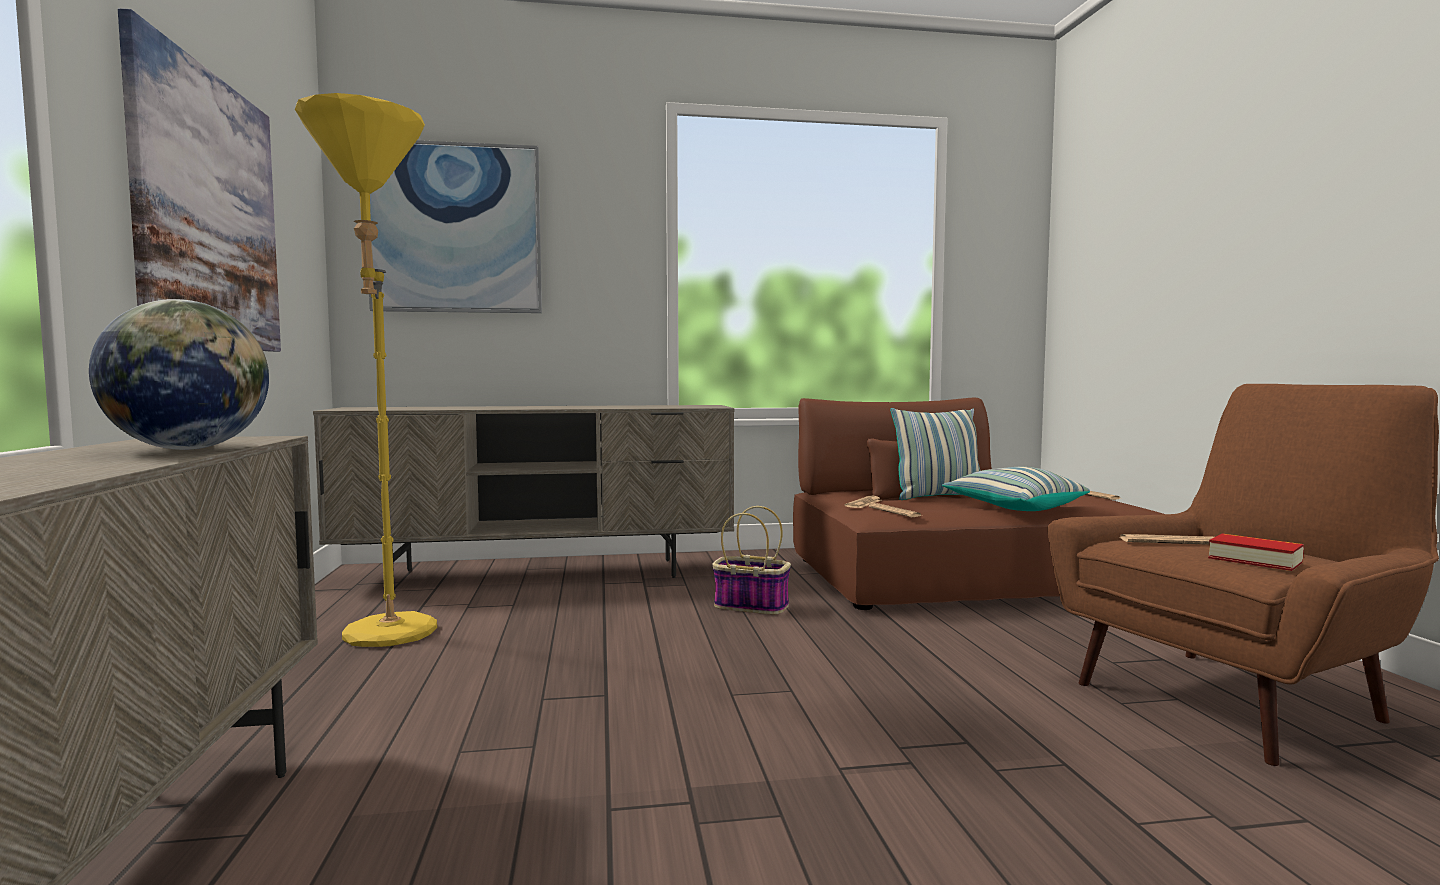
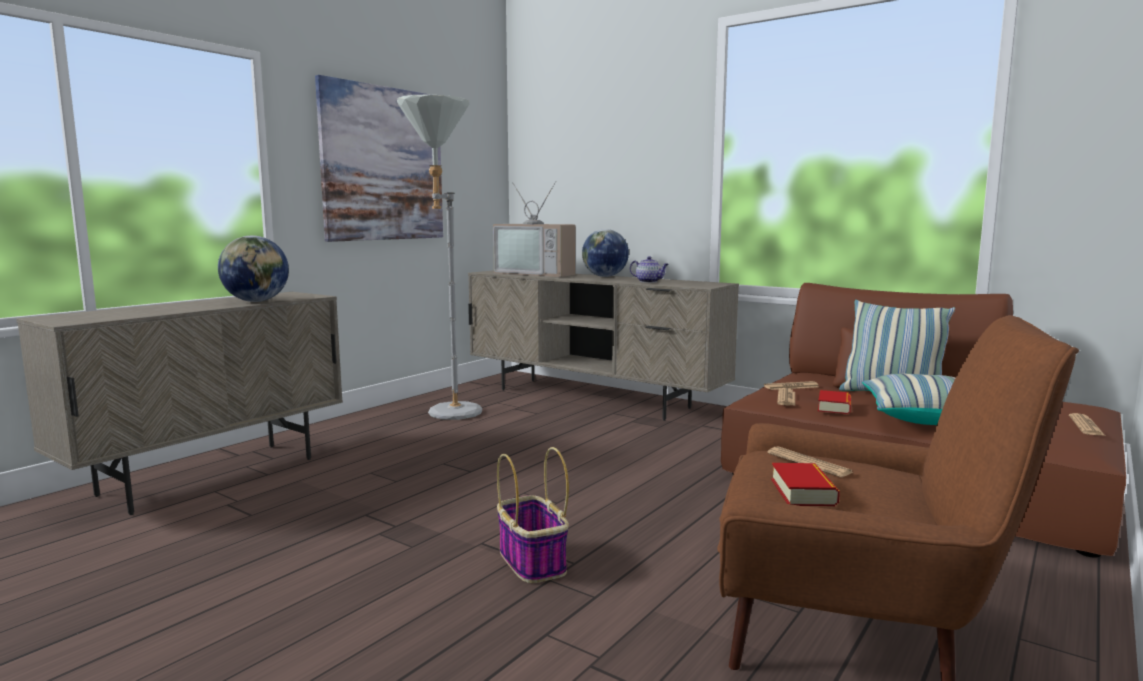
camera: 45 degrees right, 5 degrees up
(385, 639) = (446, 415): yellow floor lamp -> grey floor lamp
(437, 407) = (538, 273): none -> television
(455, 228) = (574, 144): picture -> none
(545, 406) = (604, 276): none -> globe
(632, 407) = (649, 281): none -> teapot
(749, 606) = (663, 451): basket -> basket (531, 561)
(947, 511) = (834, 407): none -> book

